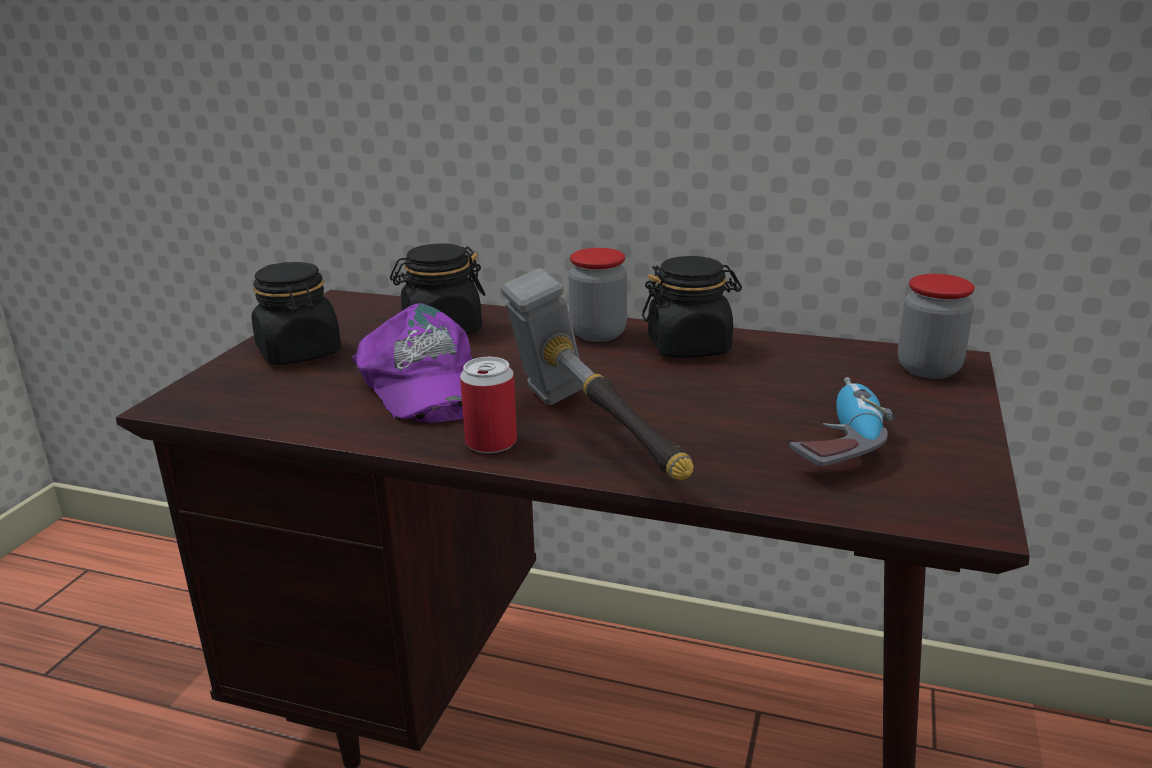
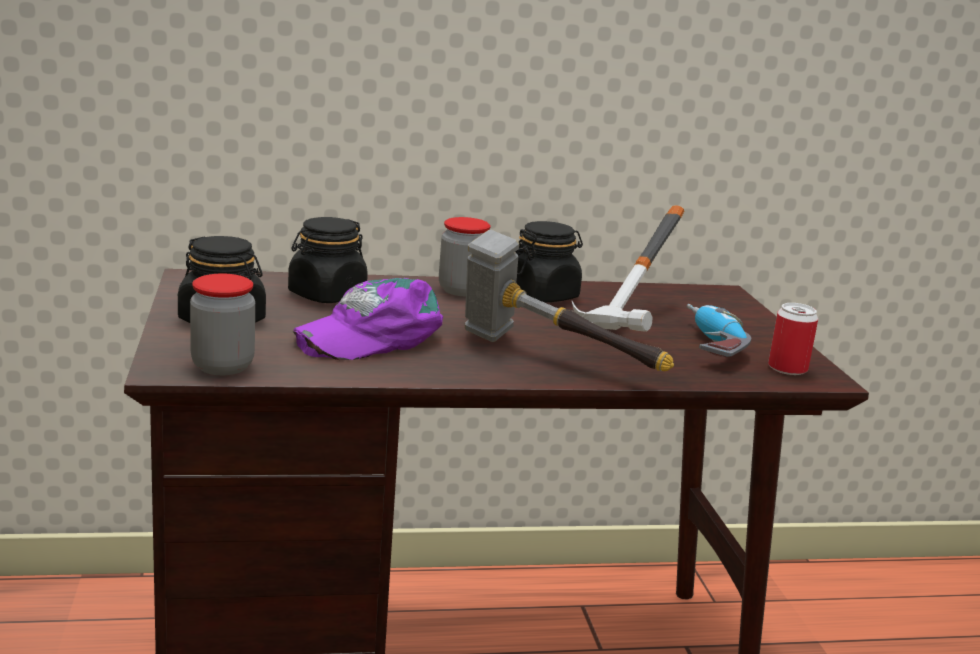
camera: 30 degrees left, 5 degrees down
(421, 384) = (370, 336): purple cap -> purple cap turned 105 degrees clockwise
(491, 443) = (483, 370): can -> can (787, 368)
(780, 395) = (642, 322): none -> hammer
(928, 369) = (715, 298): jar -> jar (222, 366)

